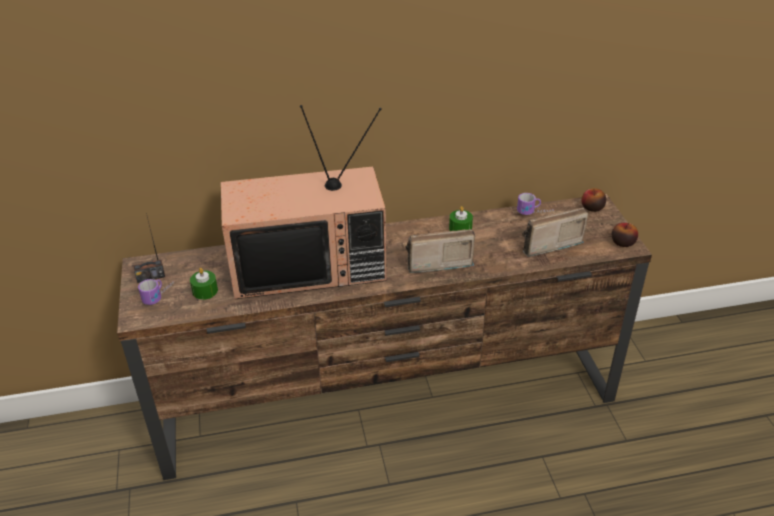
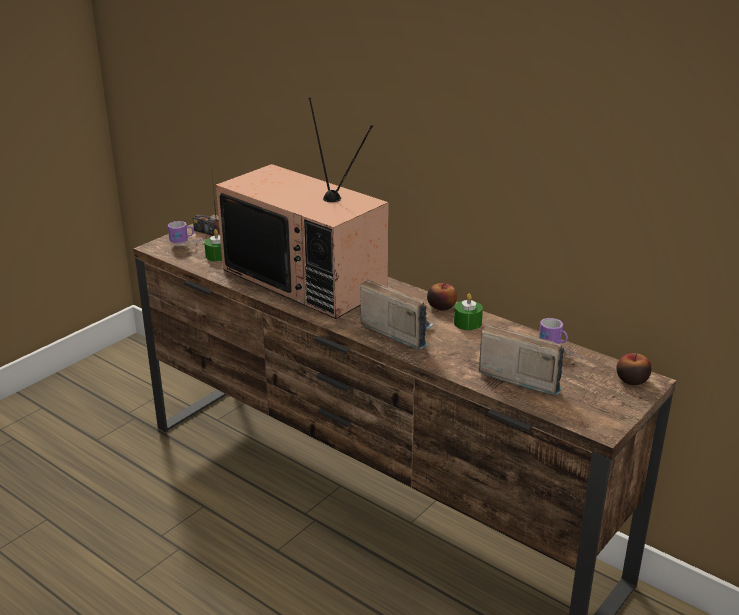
camera: 50 degrees right, 10 degrees down
(622, 242) = (601, 421): apple -> apple (441, 306)

